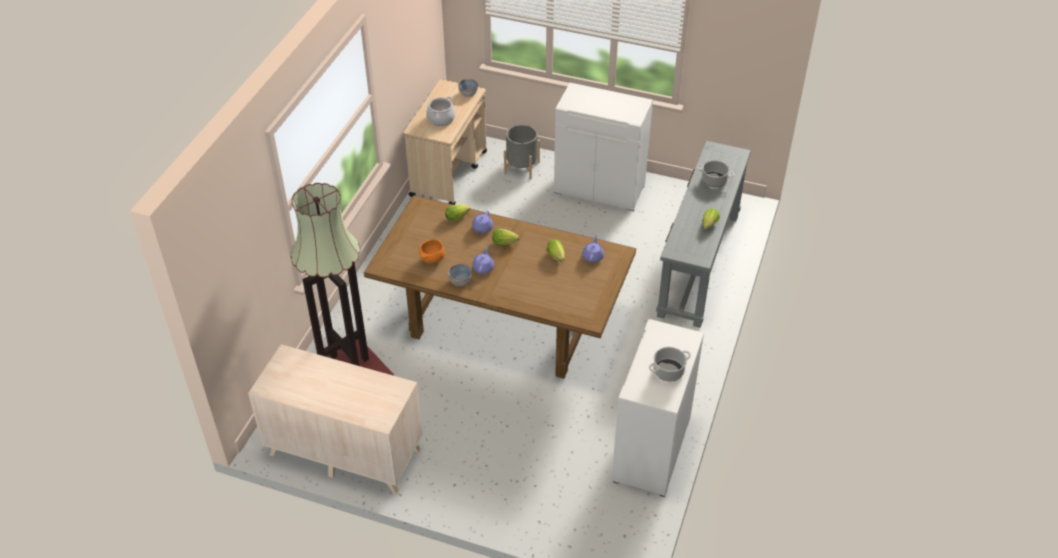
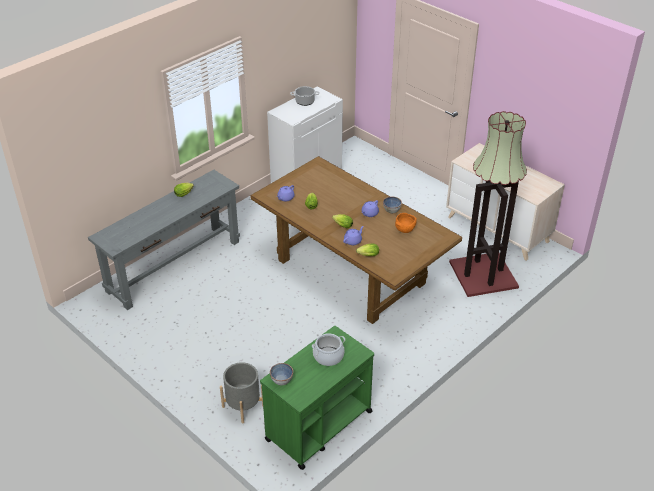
camera: 155 degrees left, 5 degrees down
(449, 173) = (318, 426): beige cart -> green cart
(600, 188) = (190, 356): white cabinet -> none
(713, 180) = (145, 222): cooking pot -> none

